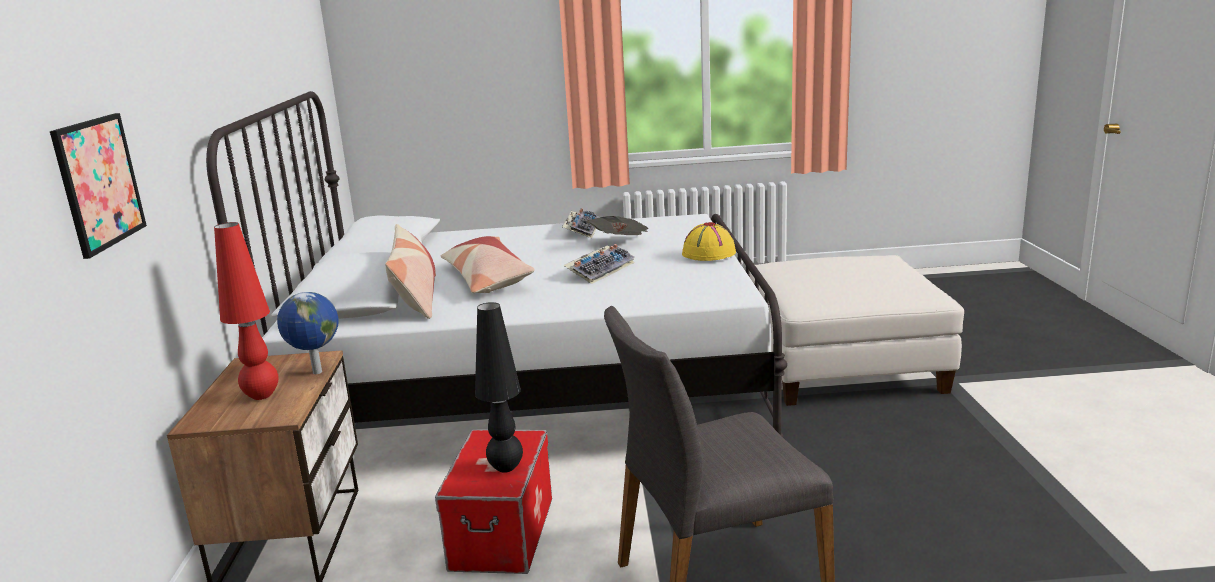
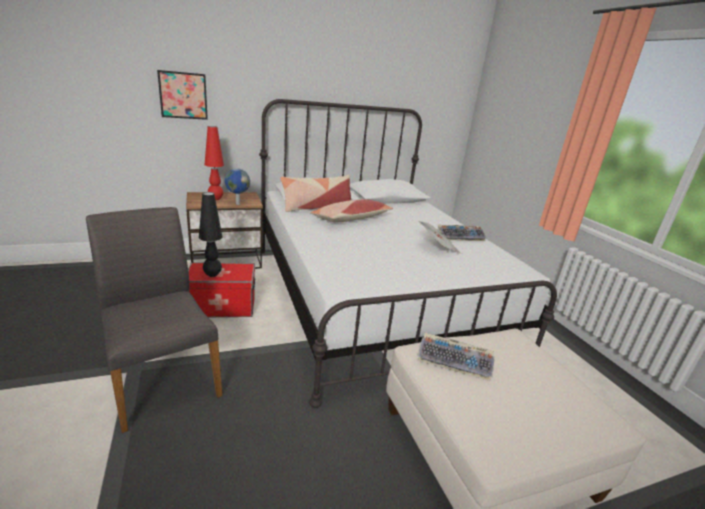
camera: 70 degrees right, 5 degrees up
(600, 270) = (376, 244): keyboard -> keyboard (455, 361)
(708, 254) = (427, 277): yellow hat -> none

